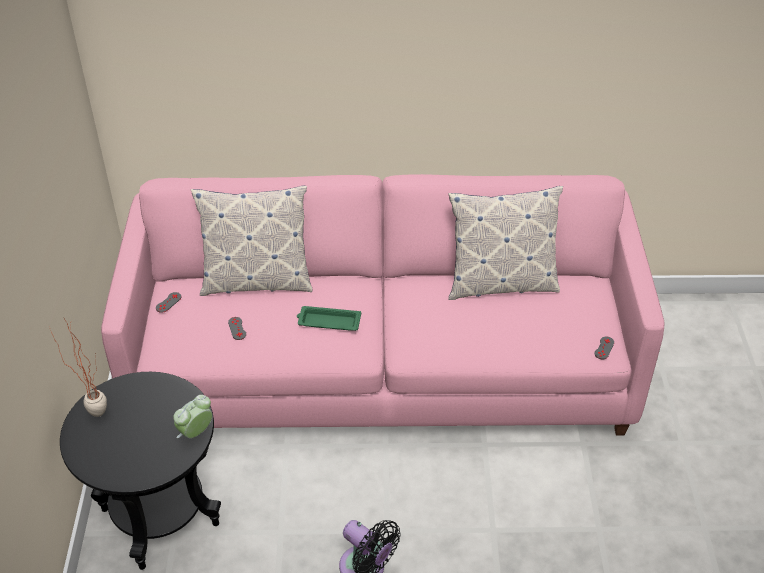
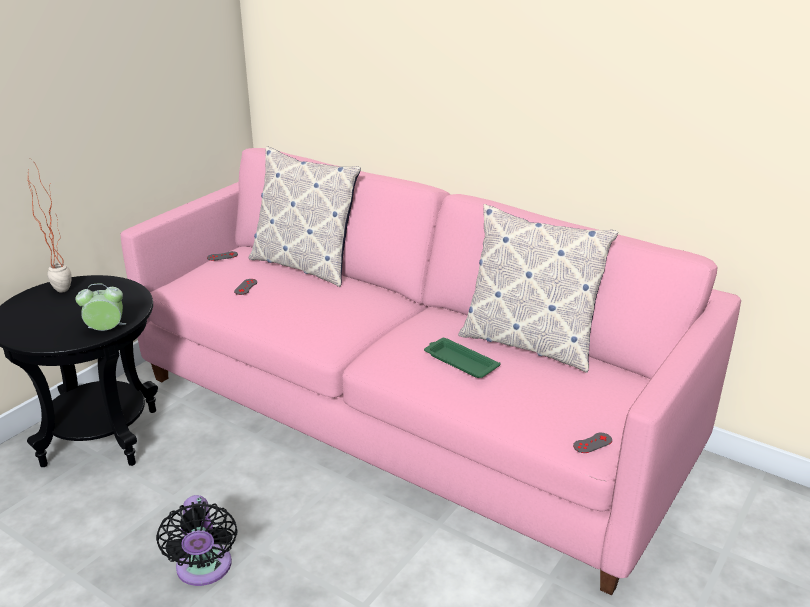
camera: 35 degrees right, 15 degrees down
(328, 322) = (323, 308): green tray -> green tray (459, 362)

